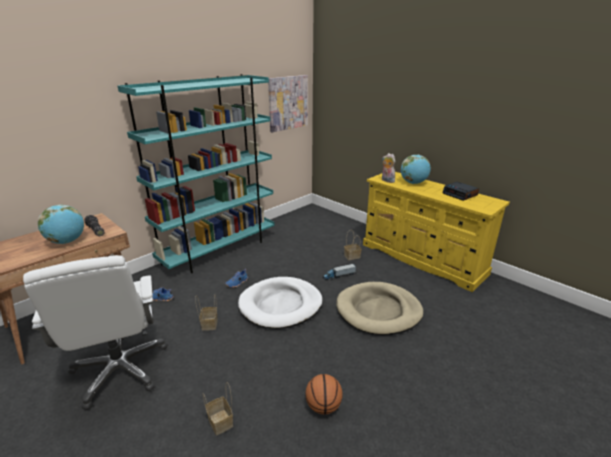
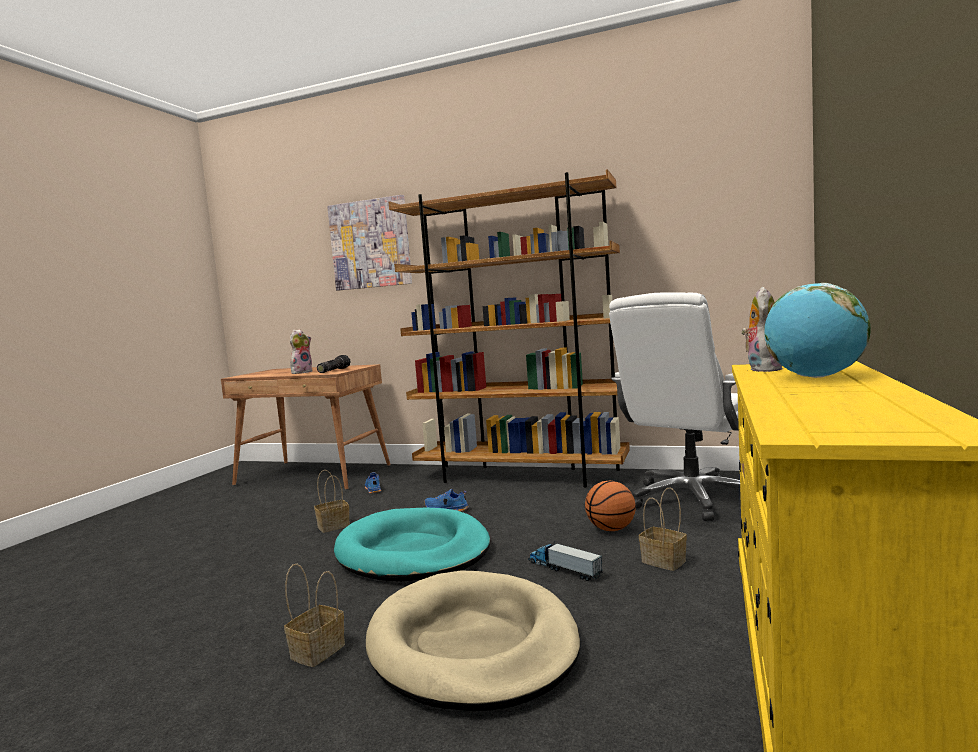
camera: 65 degrees right, 20 degrees down
(67, 241) = (302, 372): globe -> plush toy
(120, 370) = (229, 518): white office chair -> white office chair (692, 499)
(219, 250) = (521, 476): turquoise bookcase -> brown bookcase
(221, 422) = (132, 593): basket -> basket (317, 652)
(281, 305) = (413, 551): white dog bed -> turquoise dog bed
(288, 103) = (728, 229): picture -> picture (370, 244)
(323, 406) = (151, 658): basketball -> basketball (611, 529)
(460, 194) = (867, 404): alarm clock -> none

